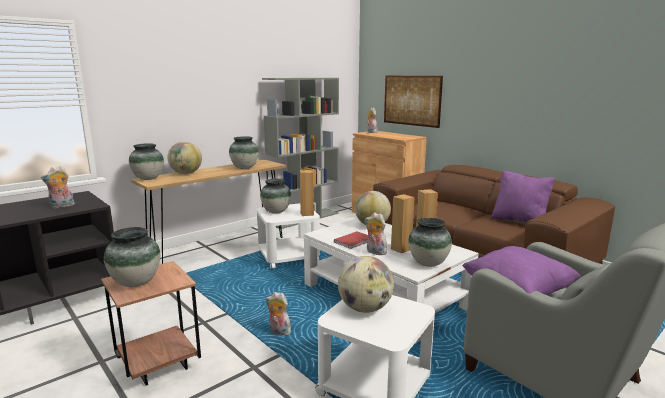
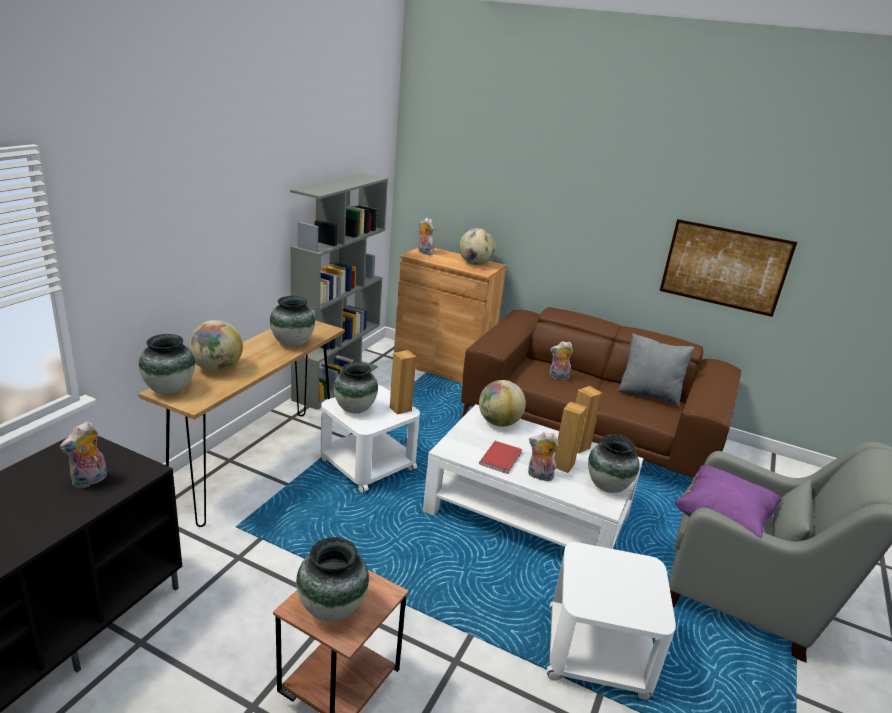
camera: 25 degrees left, 10 degrees up
(278, 332) = (445, 599): plush toy -> plush toy (558, 377)
(365, 309) = (598, 577): globe -> globe (475, 264)
(411, 100) = (485, 212): picture -> picture (724, 267)
(519, 222) = (648, 395): purple pillow -> grey pillow

